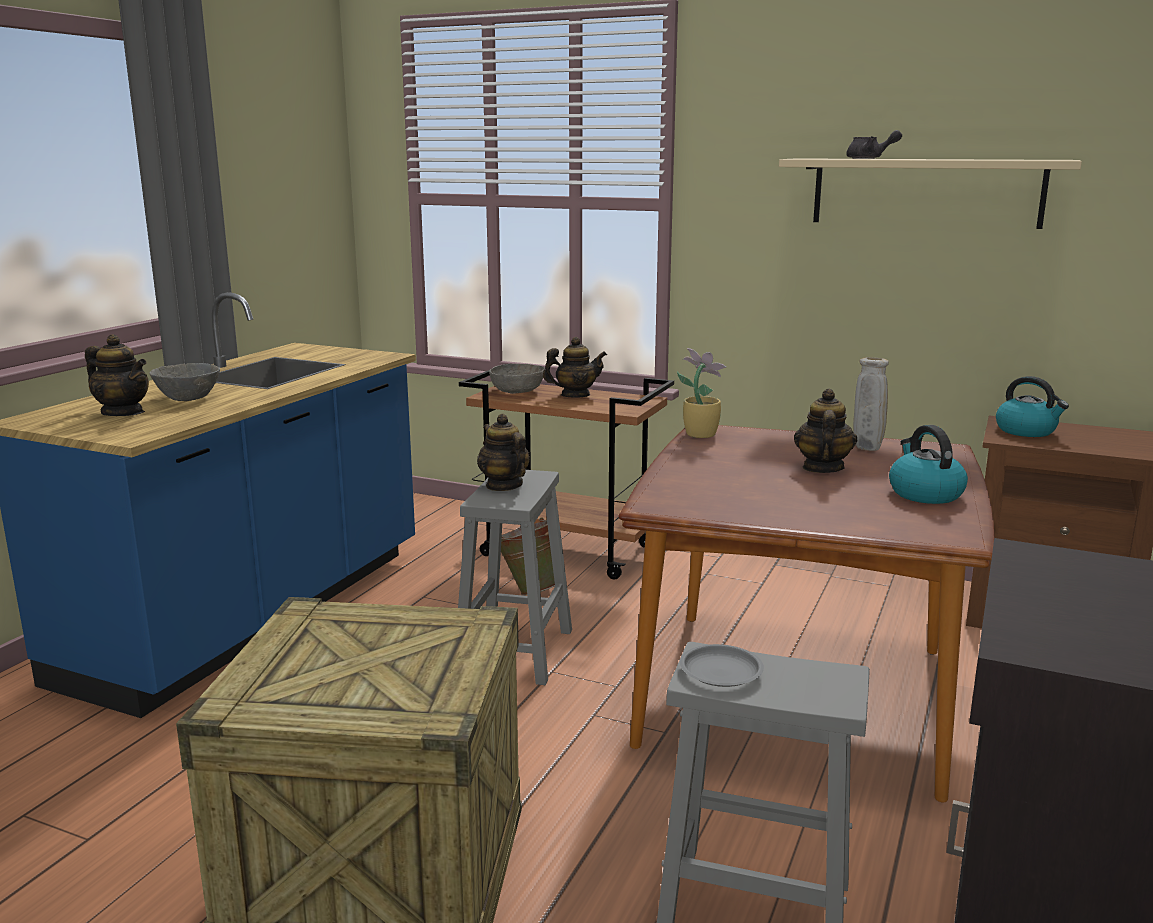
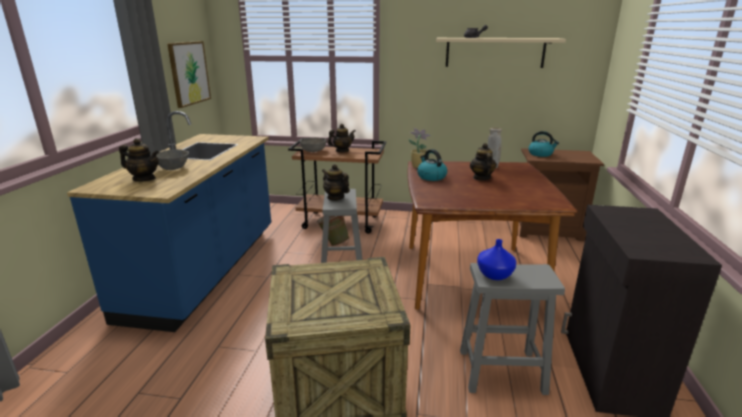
camera: 15 degrees left, 5 degrees up
(293, 225) = (189, 73): none -> picture
(720, 671) = (494, 275): grey plate -> blue vase
(924, 493) = (530, 186): kettle -> kettle (431, 177)

